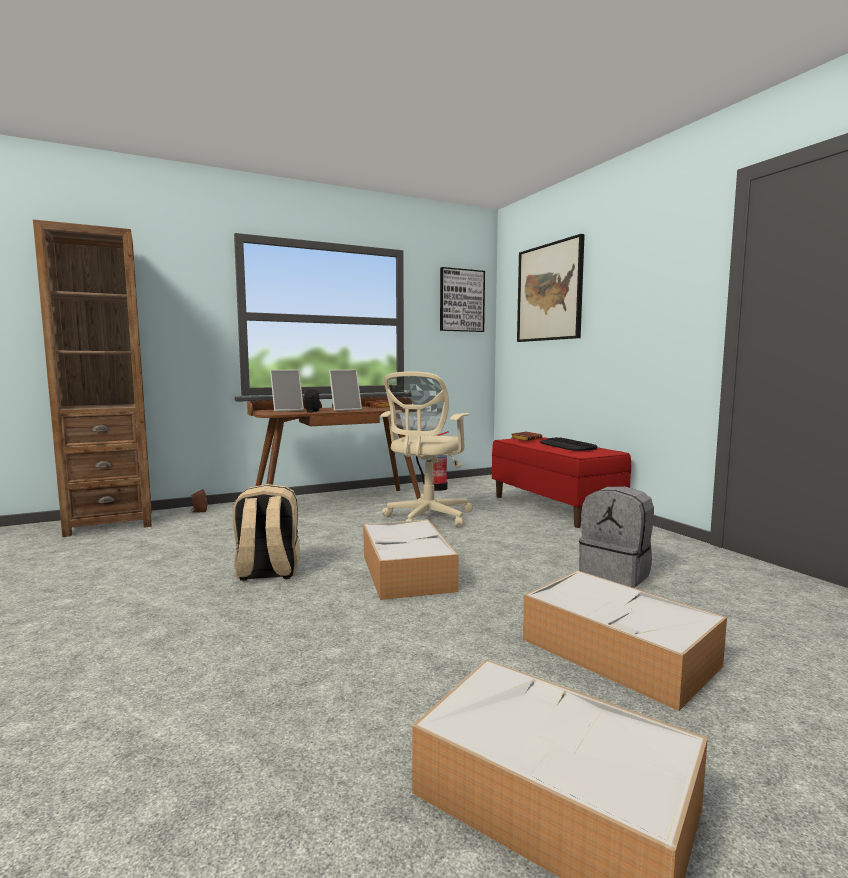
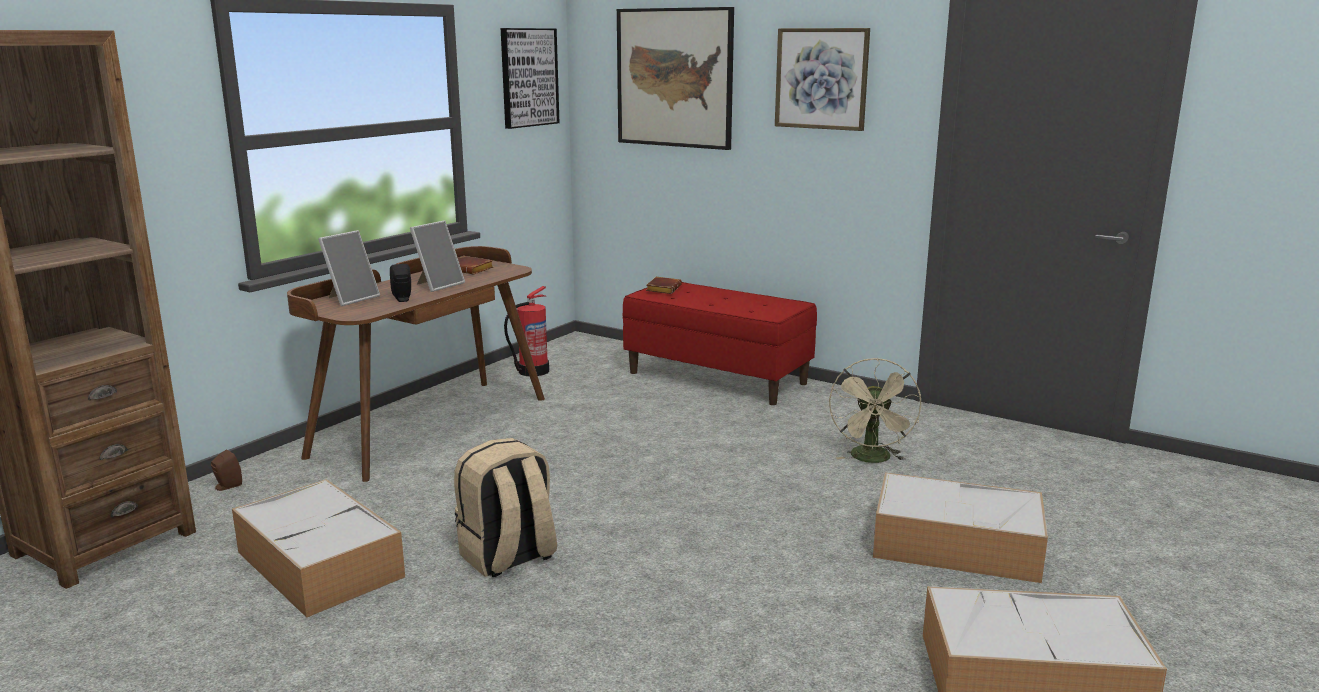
camera: 30 degrees left, 10 degrees up
(407, 572) = (673, 512): storage box -> storage box (321, 565)
(426, 518) = (589, 427): beige office chair -> none
(567, 445) = (731, 297): keyboard -> none
(616, 573) = (872, 459): grey backpack -> beige fan
(639, 273) = (821, 78): none -> picture

